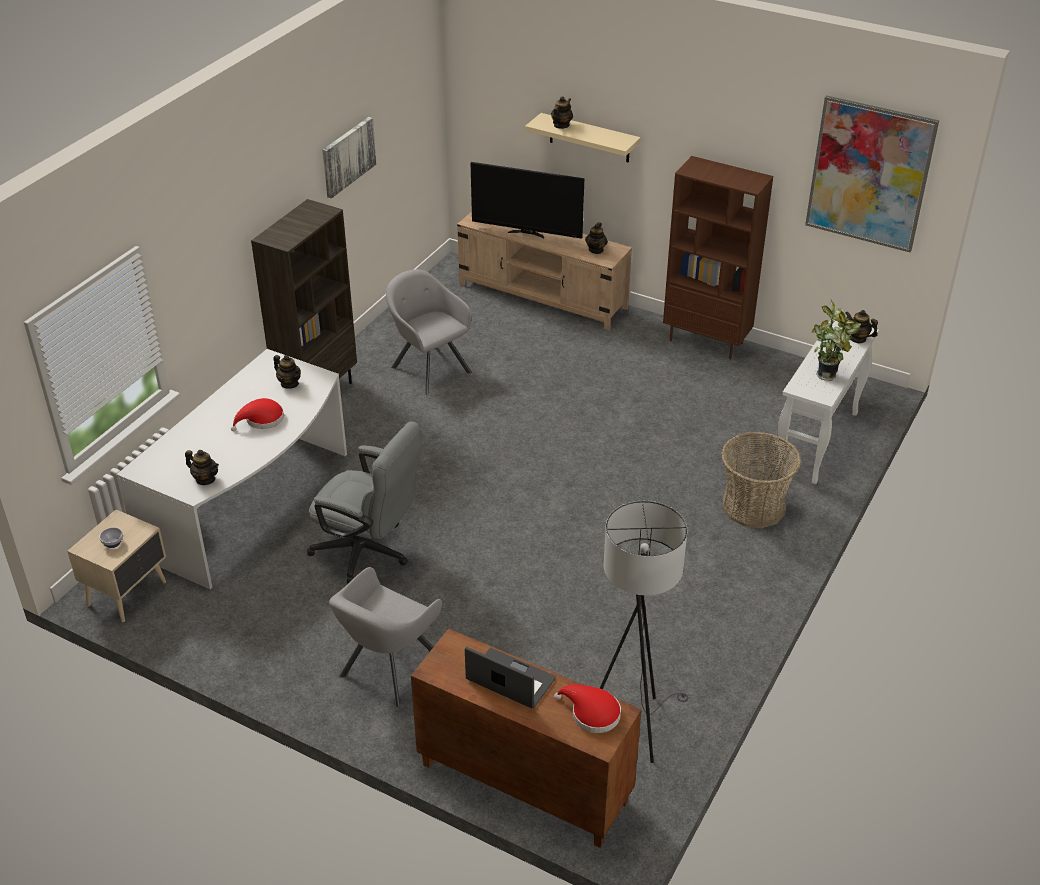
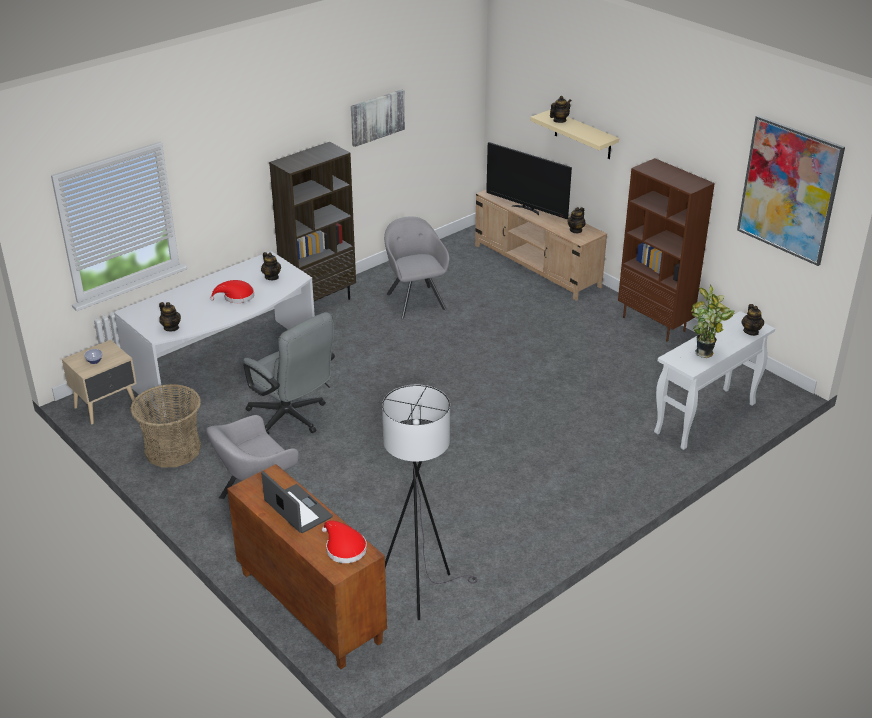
camera: 20 degrees right, 5 degrees down
(753, 506) = (619, 454): basket -> basket (173, 450)
(858, 338) = (751, 331): teapot -> teapot turned 150 degrees counterclockwise

